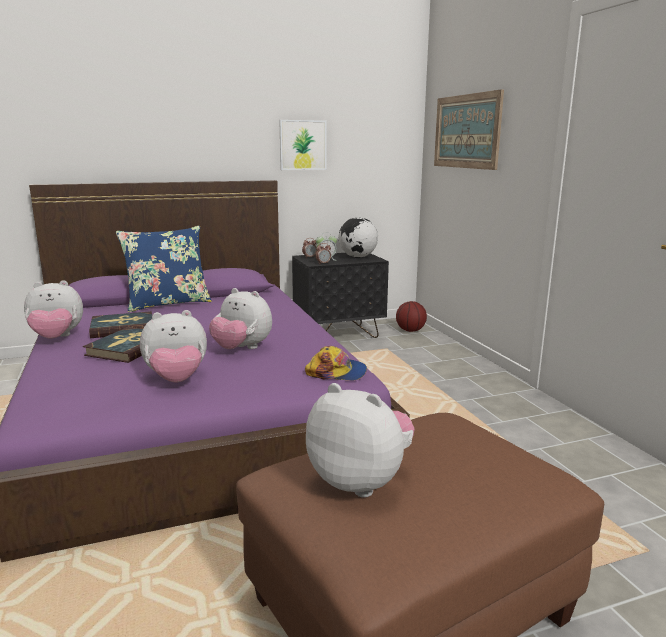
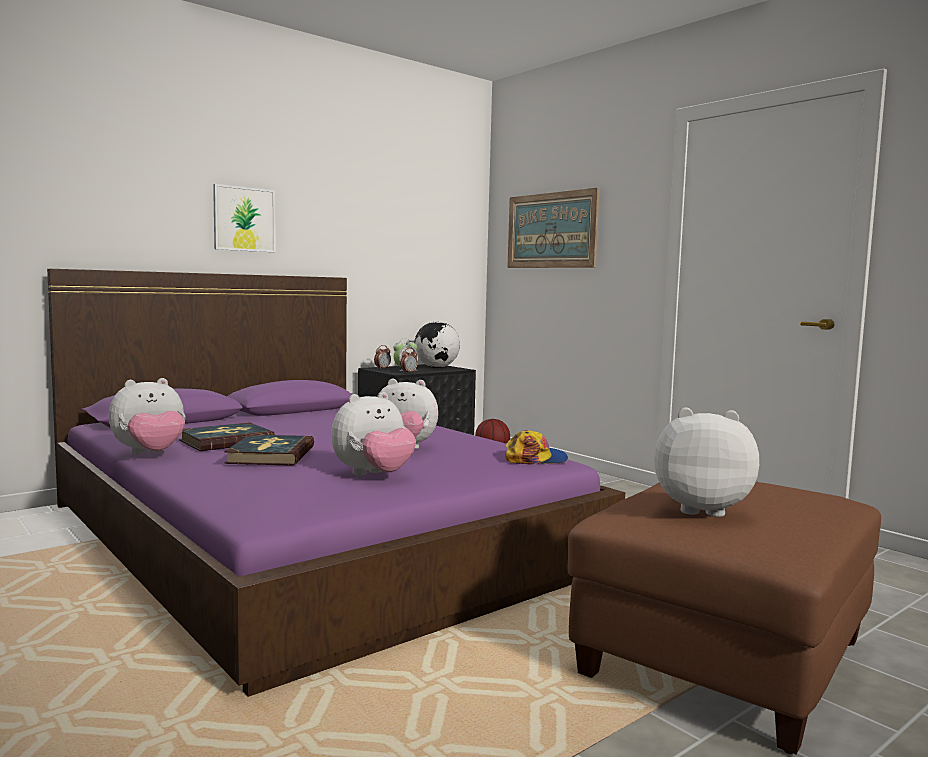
camera: 20 degrees left, 10 degrees down
(168, 303) = (243, 420): blue pillow -> none
(303, 145) = (370, 239): picture -> picture (244, 219)

